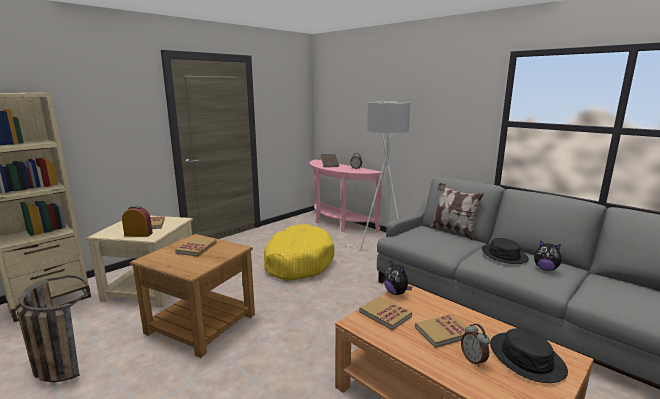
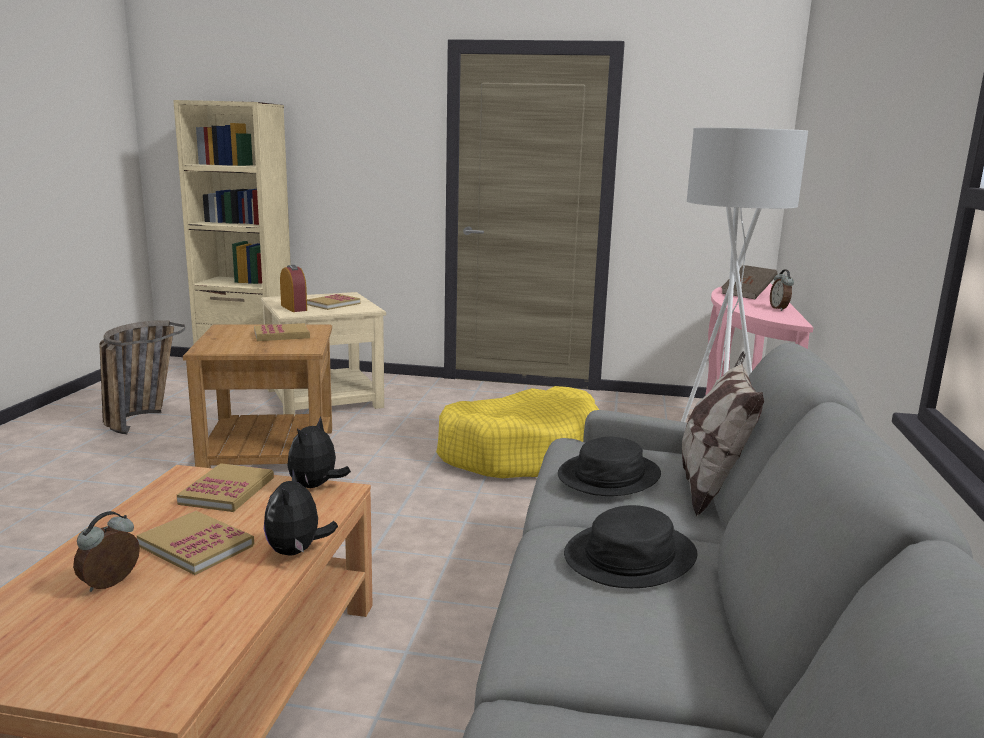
camera: 55 degrees right, 0 degrees up
(526, 358) = (141, 639): black hat -> black hat (609, 476)
(545, 269) = (619, 625): plush toy -> plush toy (297, 551)

